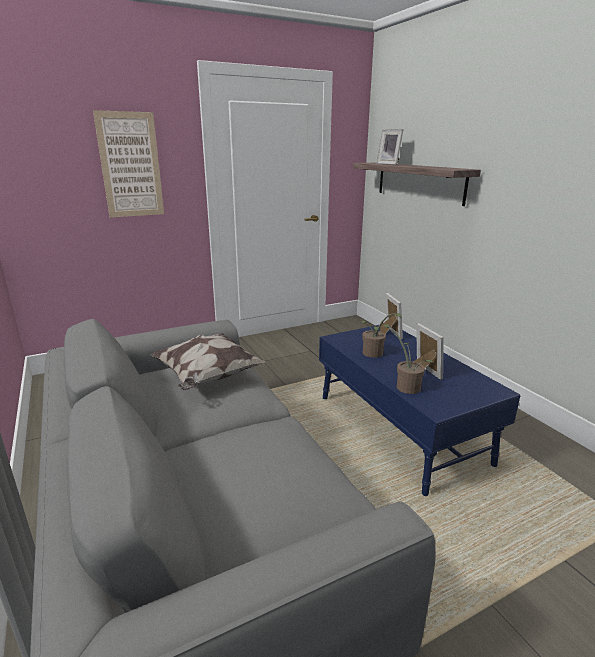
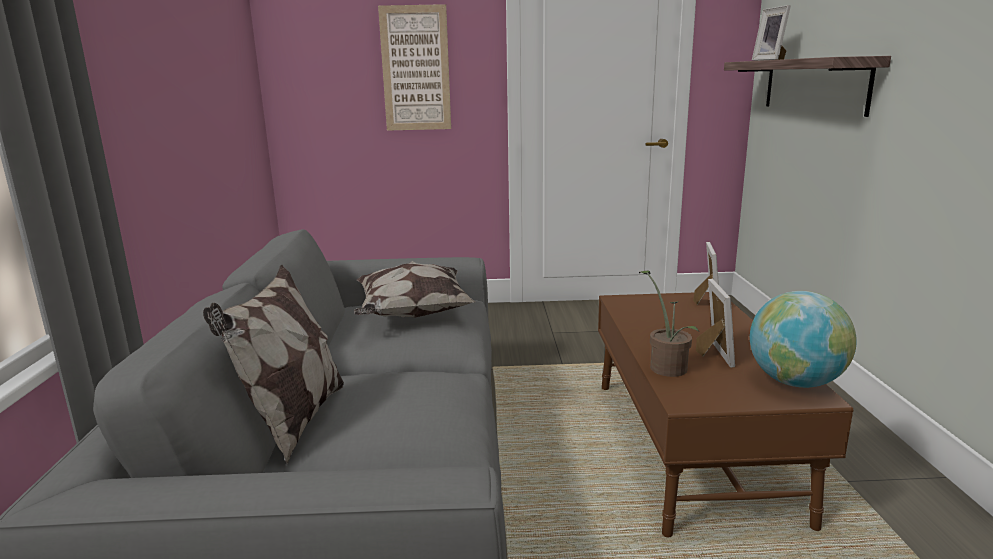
camera: 25 degrees right, 5 degrees down
(194, 498) = (293, 421): none -> pillow
(374, 354) = (657, 324): potted plant -> none
(398, 428) = (689, 445): blue coffee table -> brown coffee table
(480, 383) = (795, 382): none -> globe

